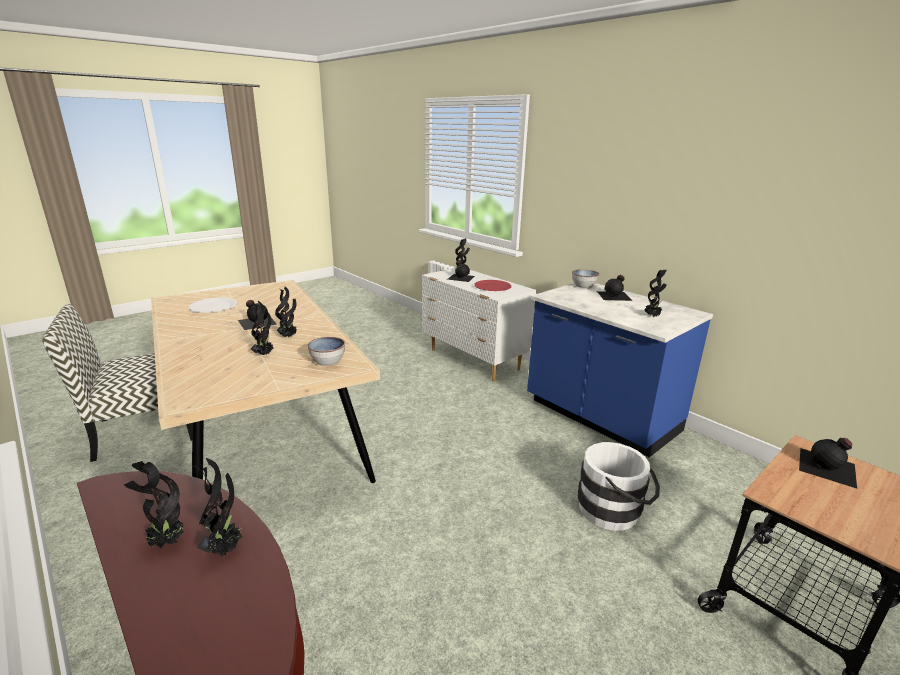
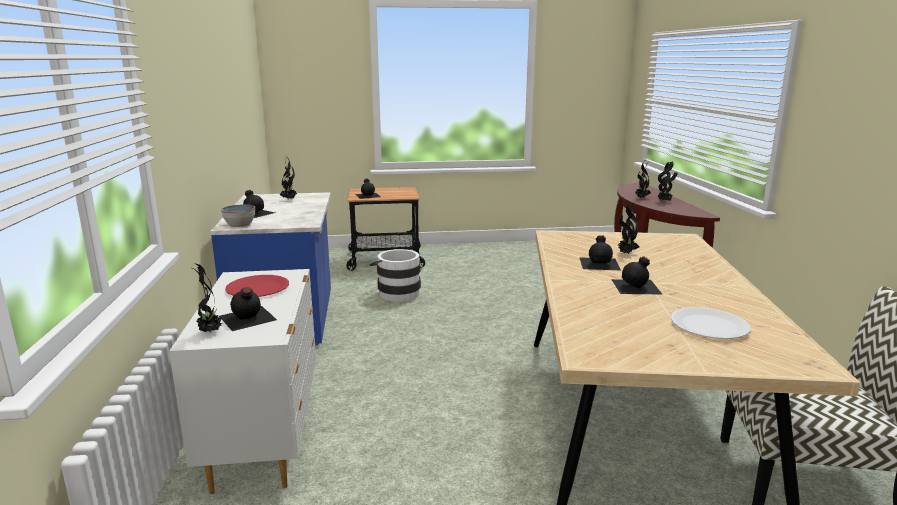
camera: 145 degrees left, 5 degrees down
(289, 337) = (600, 263): potted plant -> black bottle
(328, 361) = (571, 240): bowl -> none

